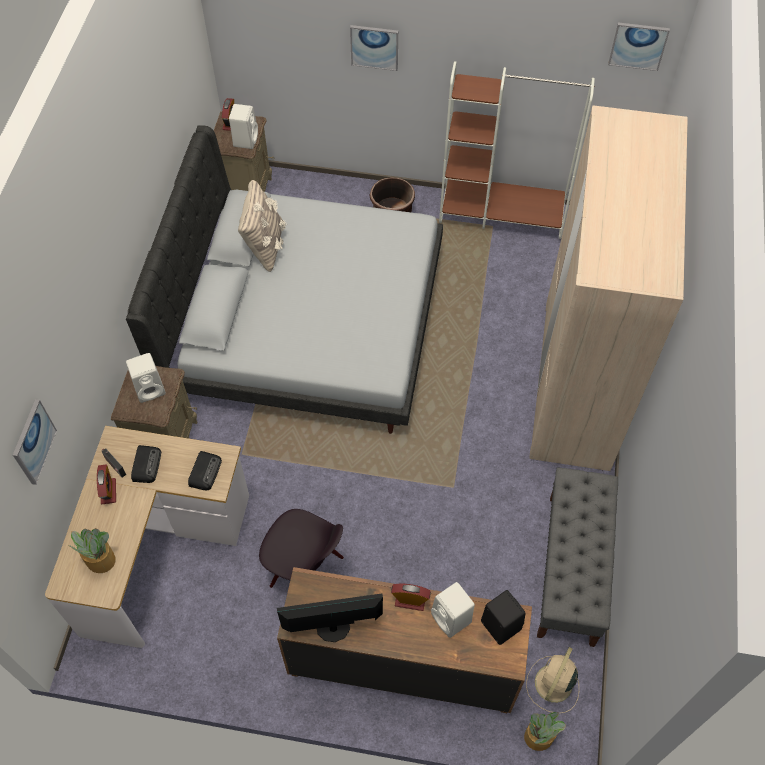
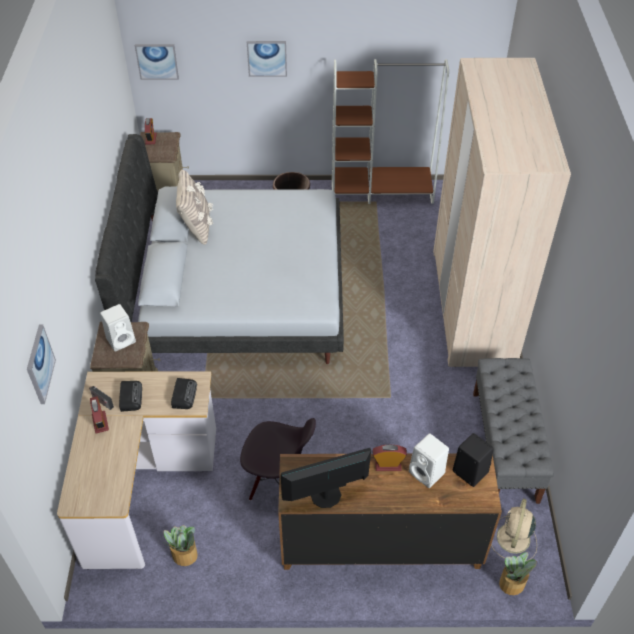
camera: 10 degrees left, 10 degrees down
(100, 559) = (103, 477): potted plant -> potted plant (184, 555)
(245, 139) = (166, 149): white speaker -> none
(638, 45) = (477, 29): picture -> picture (157, 61)

